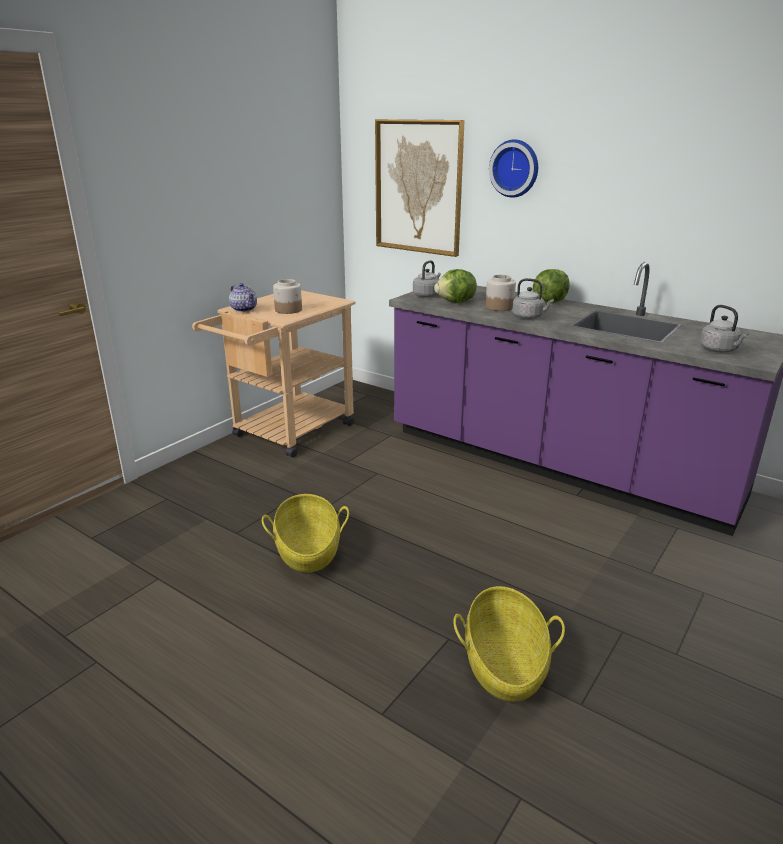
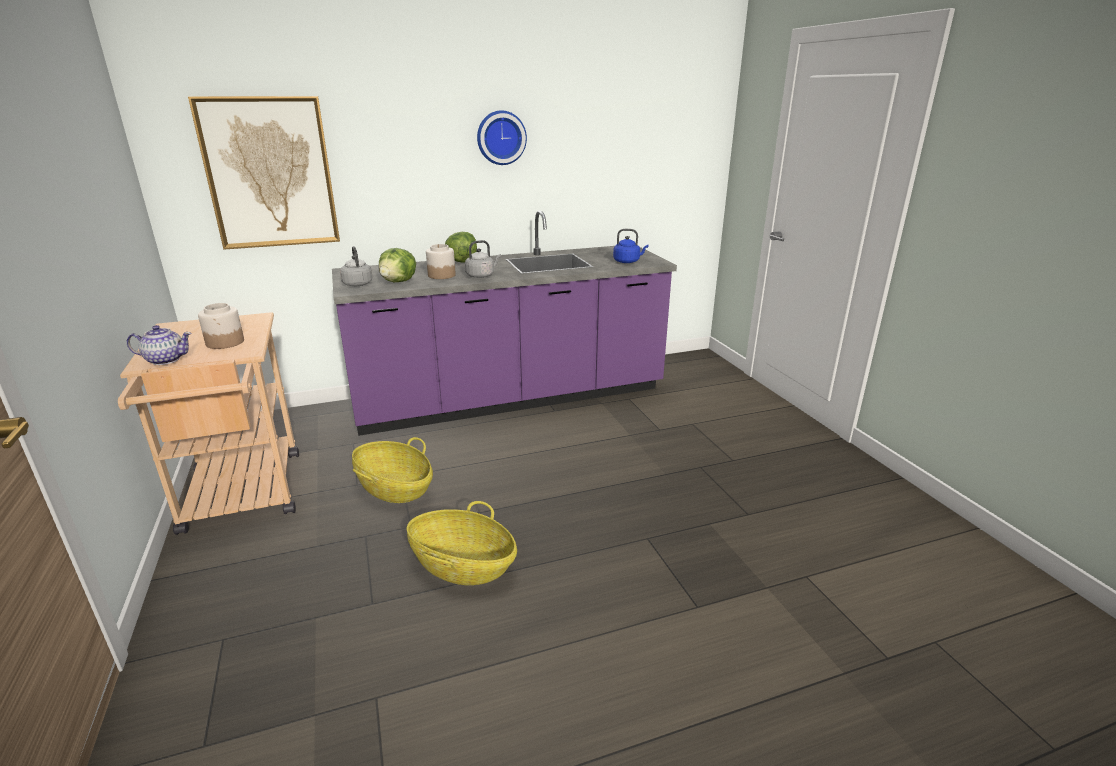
camera: 55 degrees left, 0 degrees up
(504, 665) = (693, 526): basket -> basket (395, 488)
(515, 168) = (389, 143): wall clock -> wall clock (500, 137)
(719, 350) = (628, 261): grey kettle -> blue kettle

